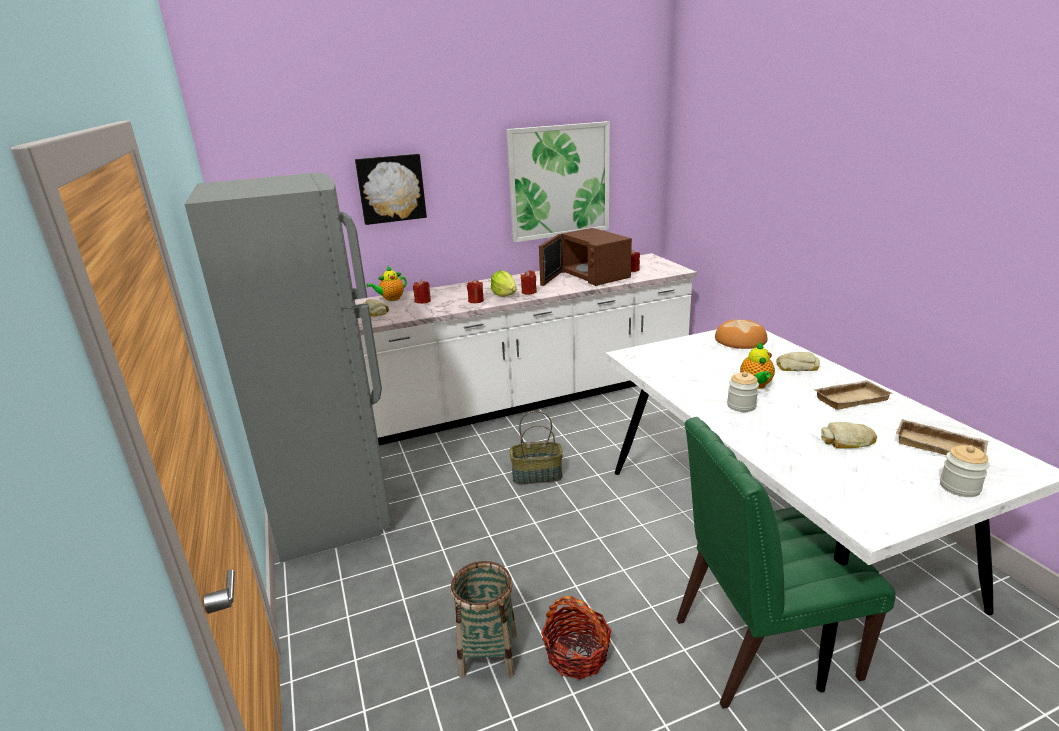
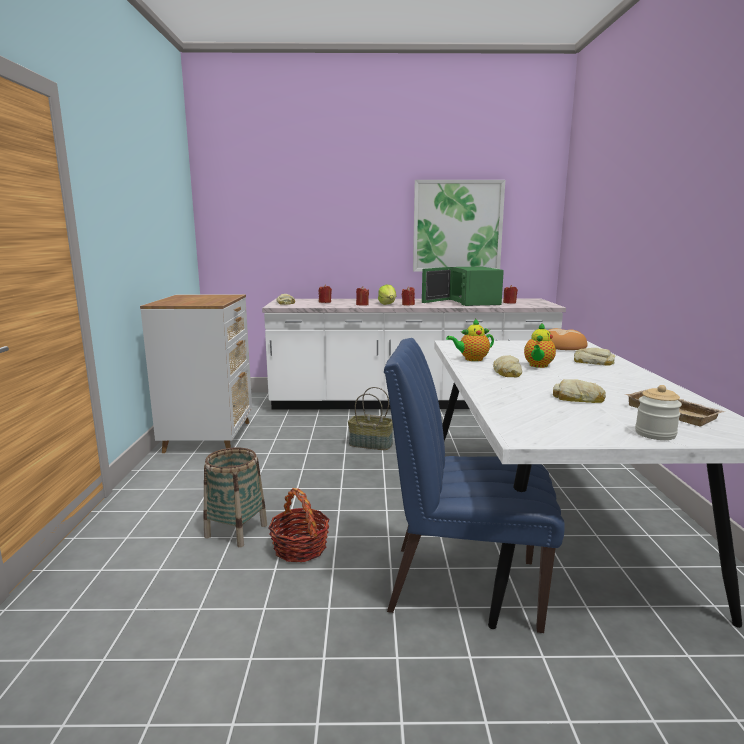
camera: 20 degrees right, 10 degrees down
(333, 512) = (209, 436): grey fridge -> dresser
(391, 188) = (319, 218): picture -> none
(391, 299) = (305, 300): teapot -> teapot (471, 359)
(590, 275) = (470, 302): brown microwave -> green microwave
(741, 406) = (507, 372): jar -> bread
(765, 647) = (465, 585): green chair -> blue chair
(850, 398) = (620, 381): beige tray -> none

